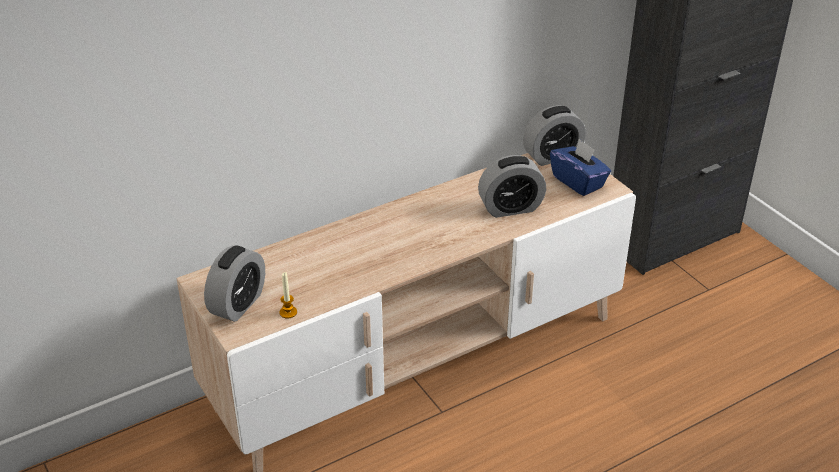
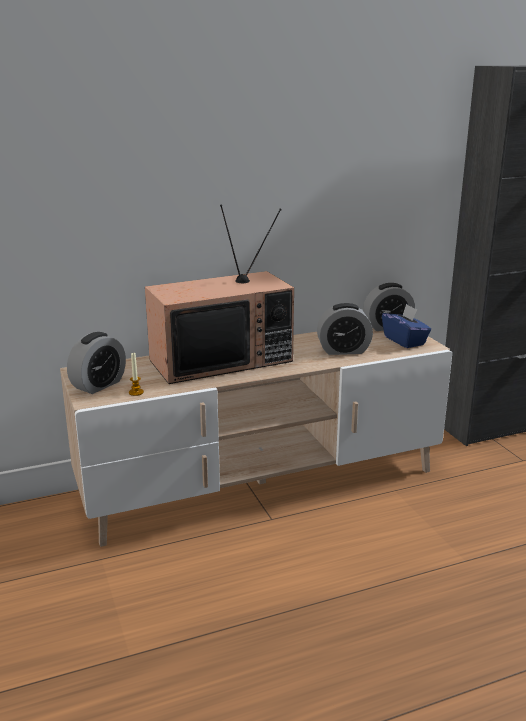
camera: 10 degrees right, 15 degrees down
(370, 241) = (221, 359): none -> television

